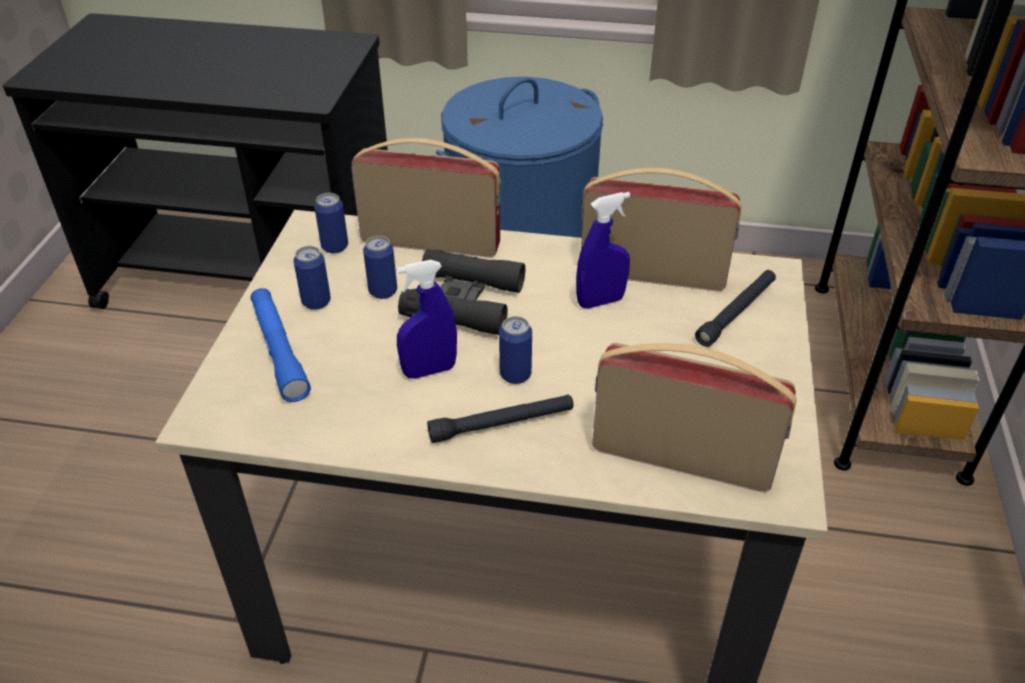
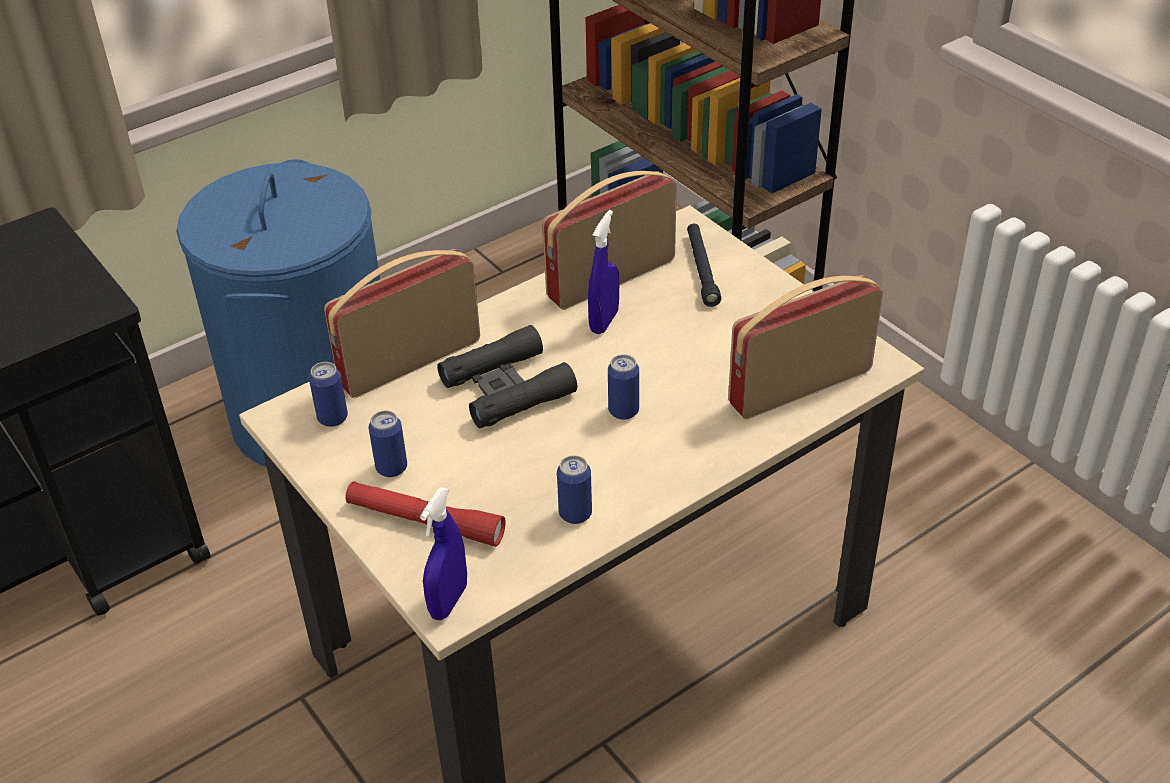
camera: 45 degrees left, 0 degrees up
(279, 351) = (425, 522): blue flashlight -> red flashlight
(383, 291) = (432, 423): can -> can (575, 514)
(429, 370) = (561, 451): blue spray bottle -> blue spray bottle (448, 601)
(502, 424) = (664, 448): black flashlight -> none

